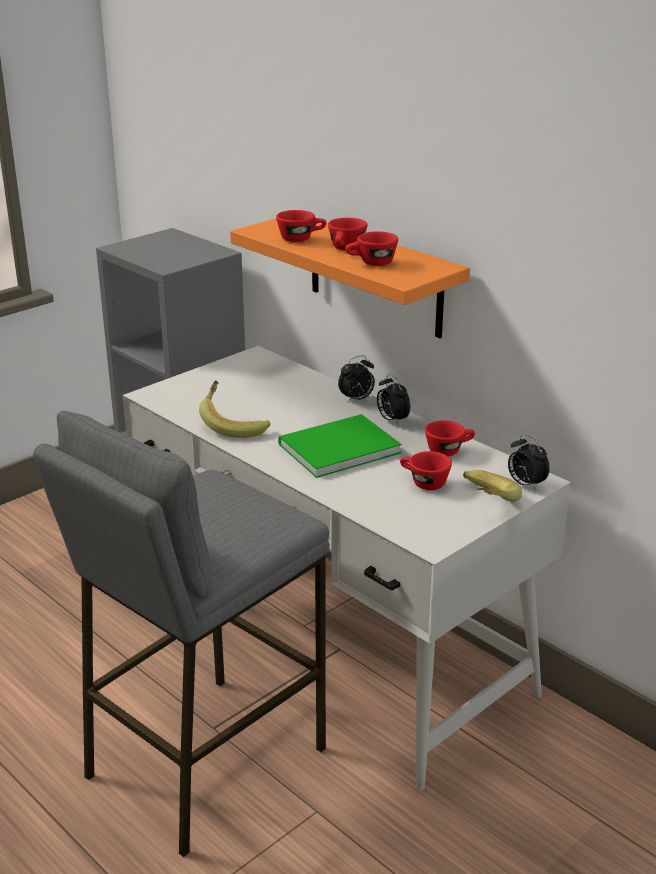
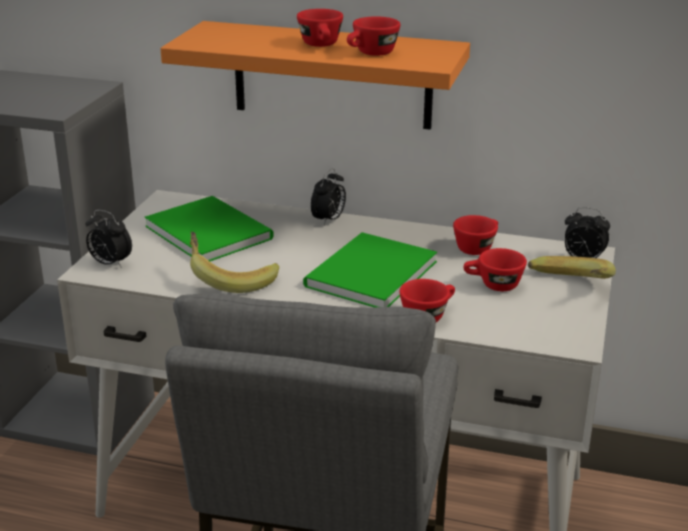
camera: 30 degrees left, 0 degrees up
(259, 385) = (209, 230): none -> green book
(301, 239) = (256, 43): red cup -> red cup (428, 315)
(391, 420) = (388, 232): alarm clock -> alarm clock (110, 263)

